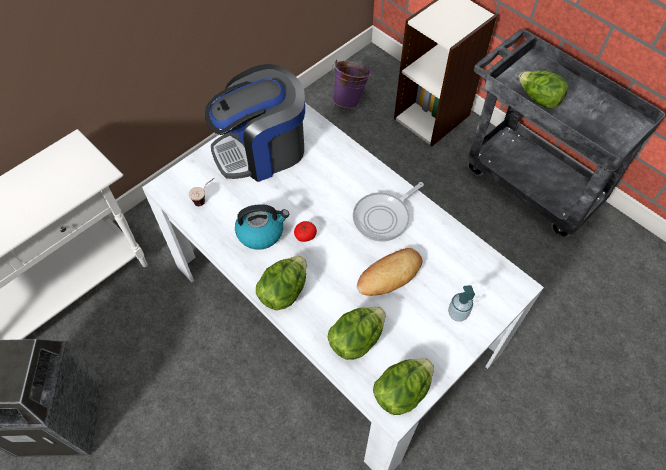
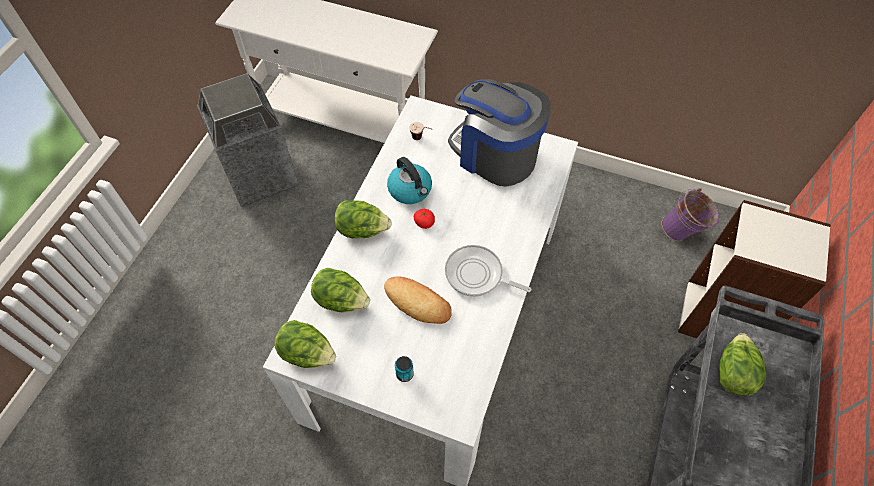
camera: 65 degrees right, 0 degrees up
(457, 313) = (404, 374): soap dispenser -> can

